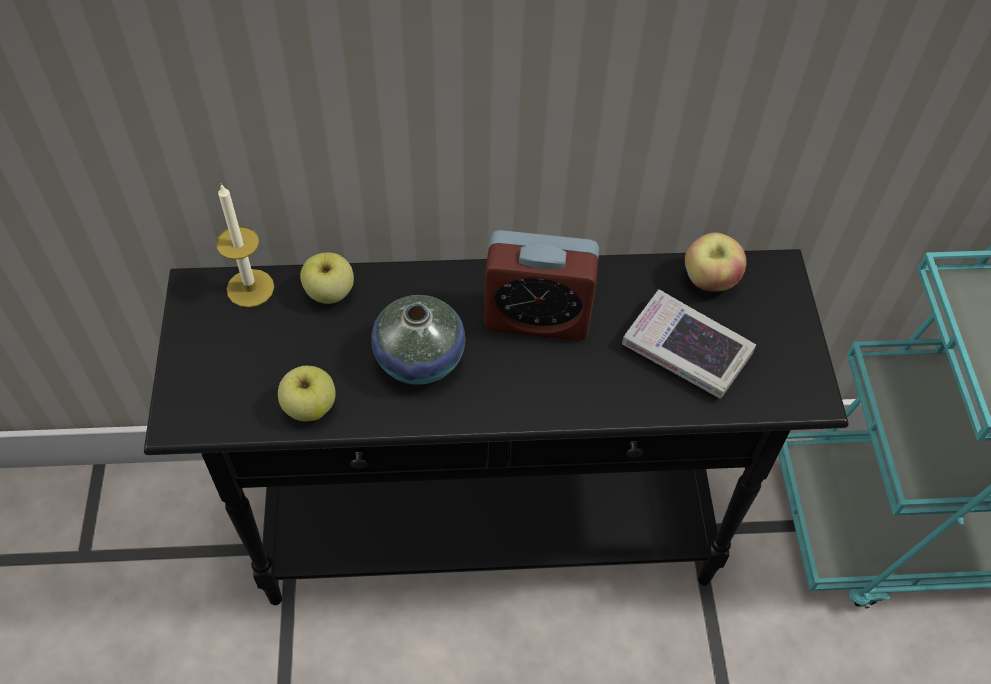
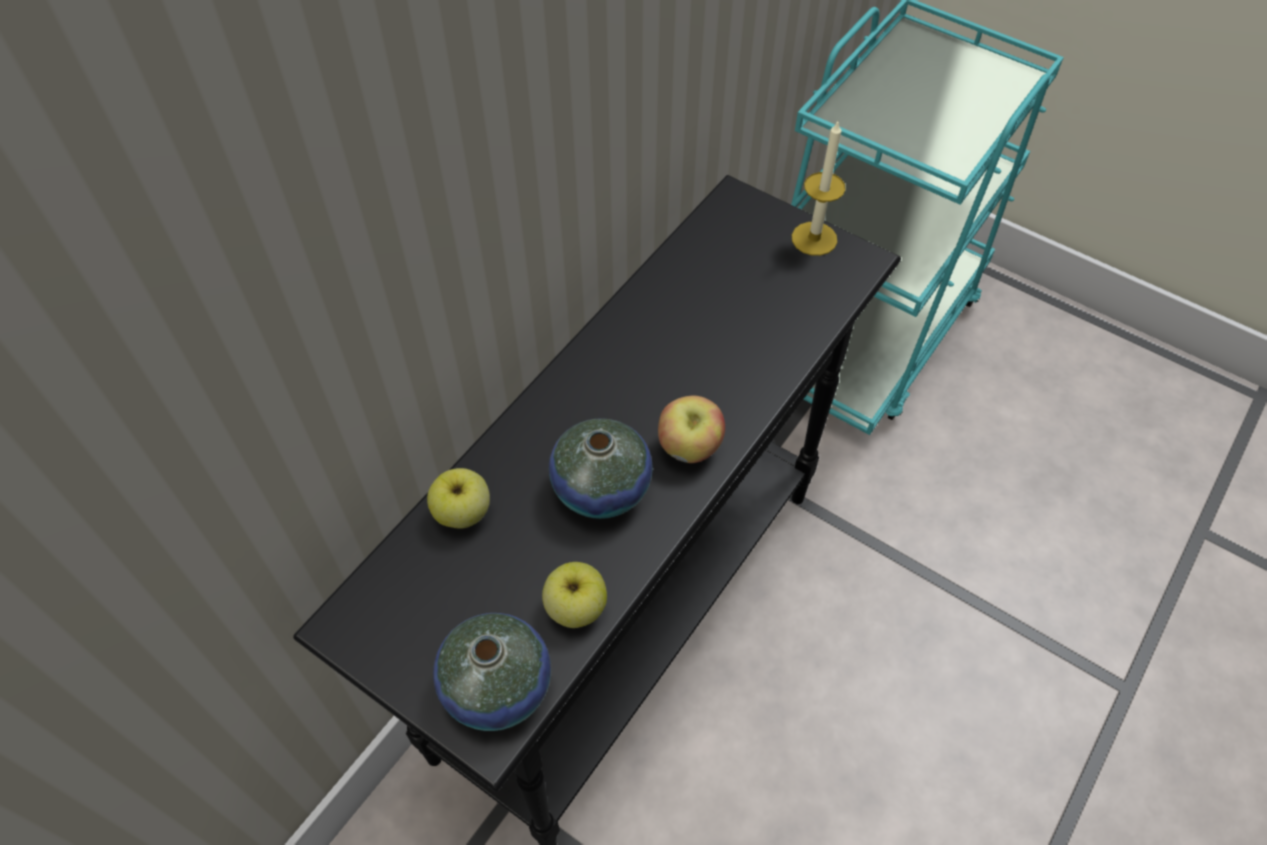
camera: 50 degrees left, 0 degrees up
(215, 401) = (497, 687): none -> vase
(250, 288) = (392, 576): candle -> candle (814, 238)
(537, 317) = (637, 376): alarm clock -> none
(686, 350) = (757, 303): book -> none
(709, 280) = (706, 245): apple -> apple (689, 447)

